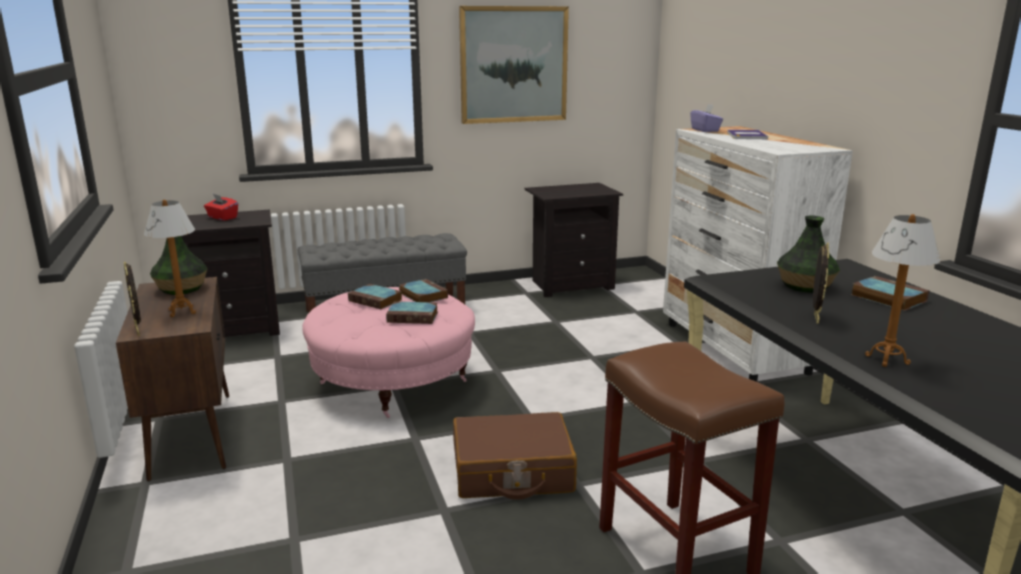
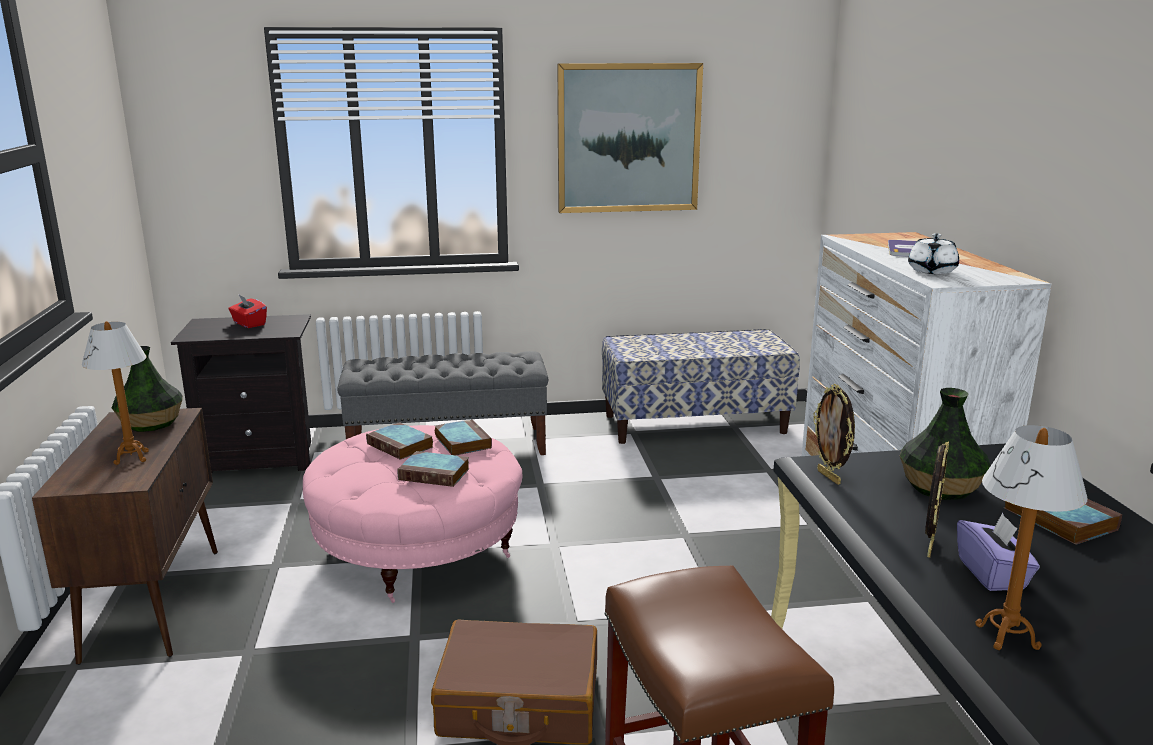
camera: 10 degrees right, 0 degrees up
(138, 331) = (66, 483): picture frame -> picture frame (830, 477)
(570, 285) = (695, 424): black nightstand -> bench
(705, 130) = (860, 238): purple tissue box -> purple tissue box (992, 574)
(769, 146) = (931, 271): none -> white teapot

